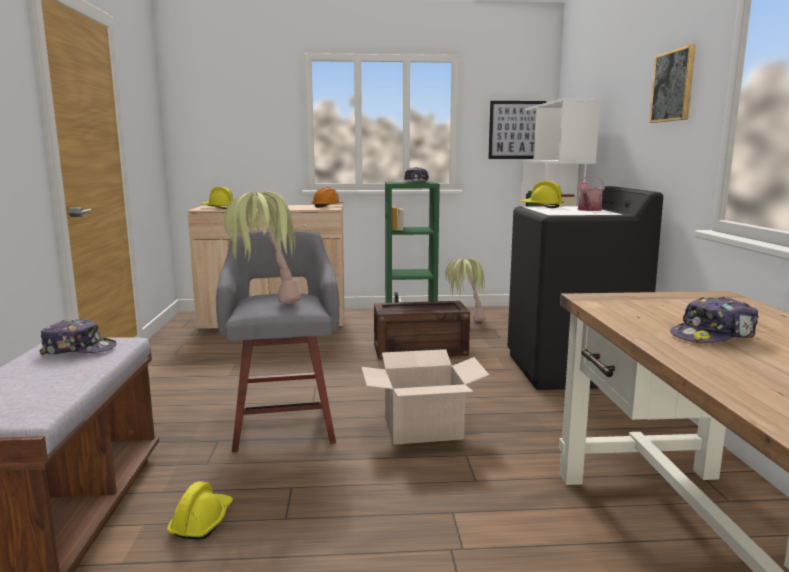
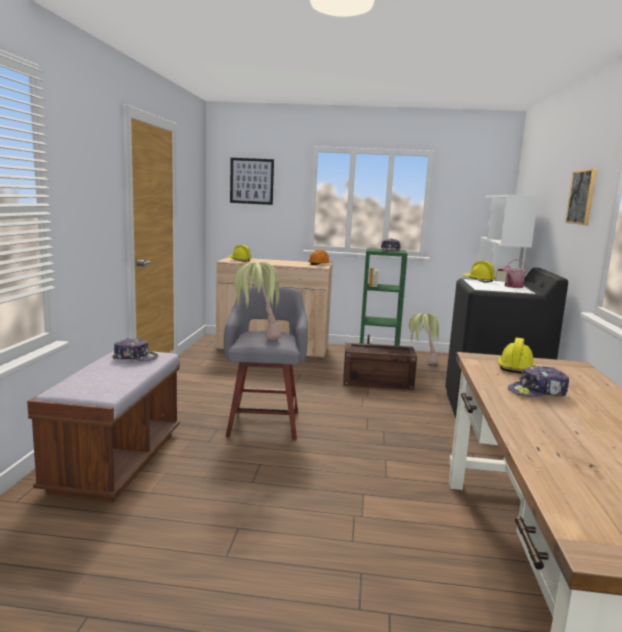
camera: 10 degrees right, 0 degrees up
(202, 521) = (199, 476): yellow hard hat -> yellow hard hat (515, 367)
(423, 429) = (361, 438): cardboard box -> none
(516, 130) = (478, 212): picture -> picture (251, 181)

